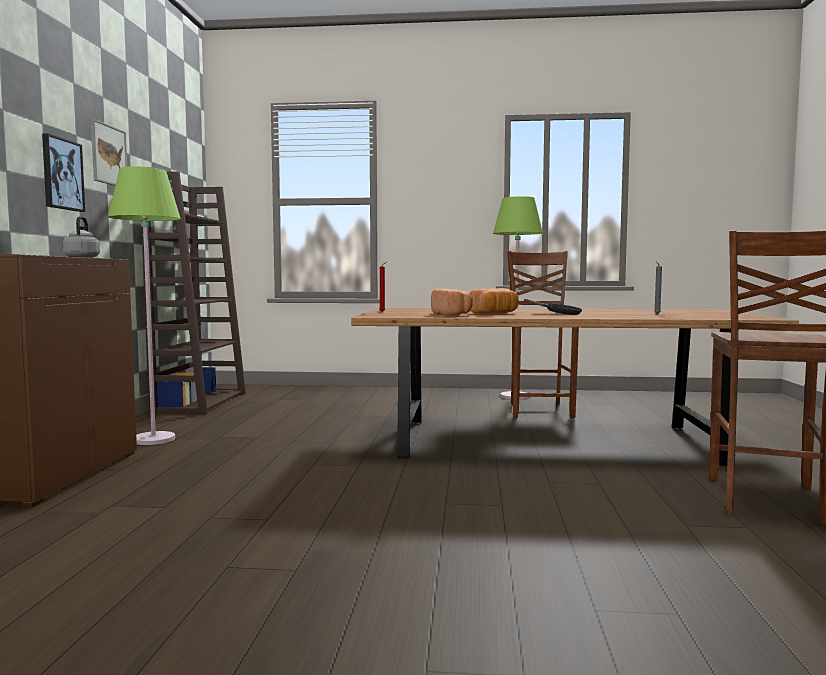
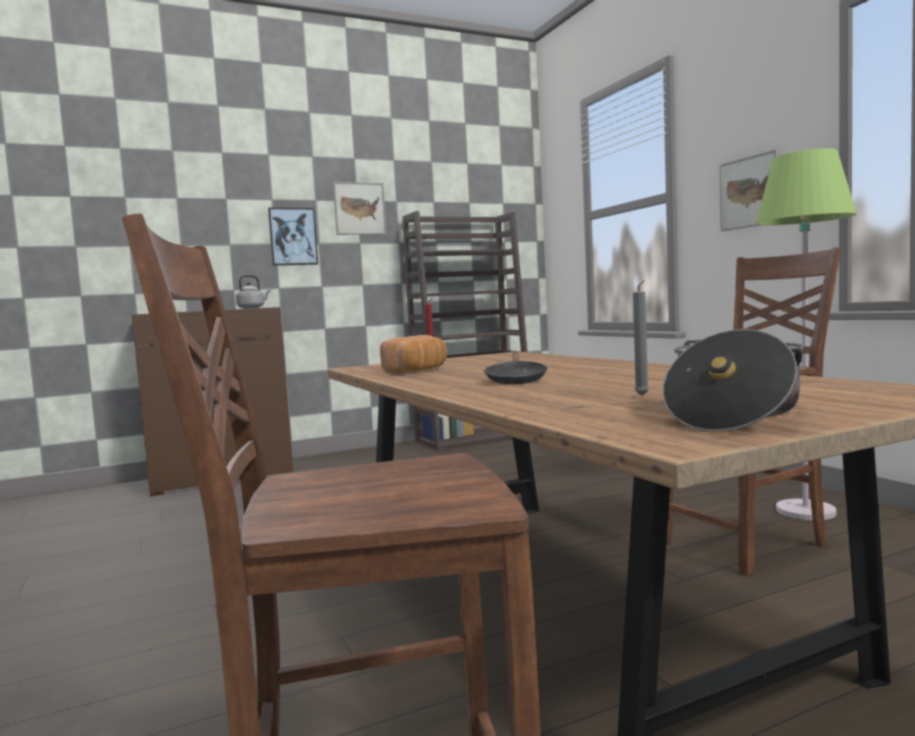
camera: 60 degrees right, 0 degrees up
(154, 439) = (337, 466): green floor lamp -> none
(442, 209) = (749, 192): none -> picture
(495, 313) = (471, 372): bread -> none
(722, 314) = (733, 414): none -> cooking pot

